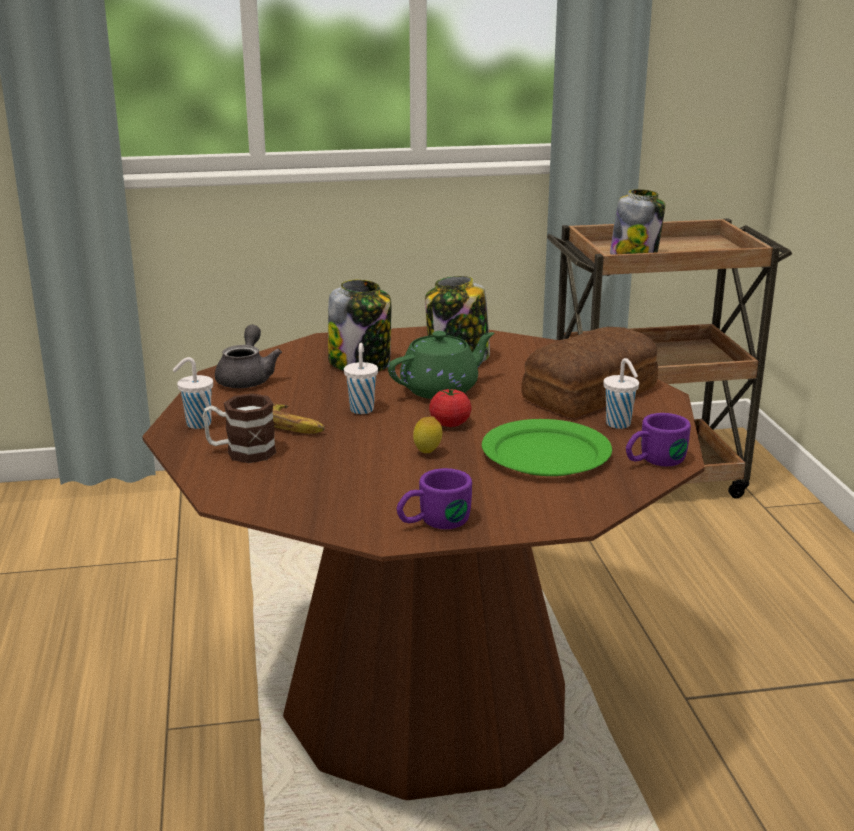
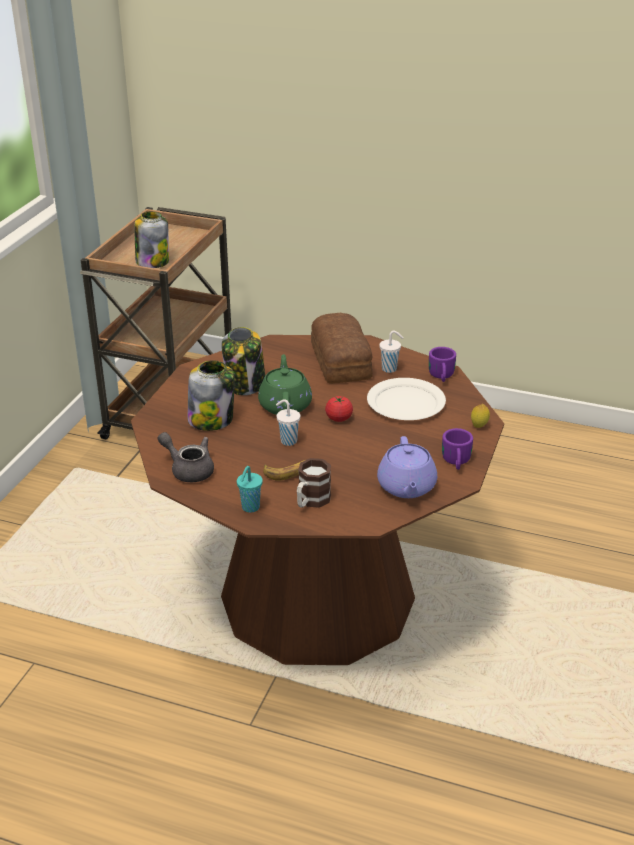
camera: 60 degrees left, 10 degrees up
(197, 424) = (250, 508): white cup -> turquoise cup
(331, 502) = (406, 487): none -> purple teapot
(427, 453) = (372, 438): lemon -> lemon (479, 426)
(545, 453) = (405, 403): green plate -> white plate

